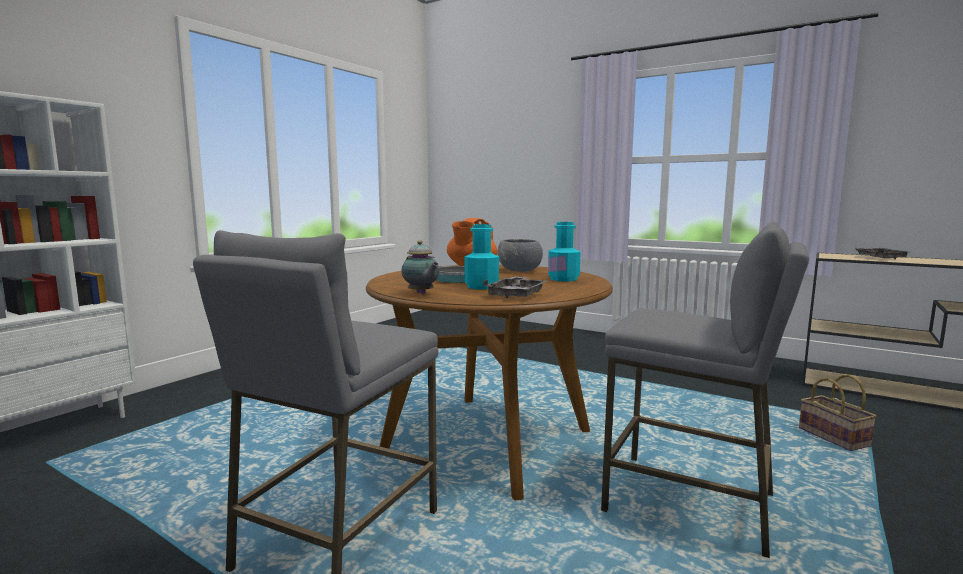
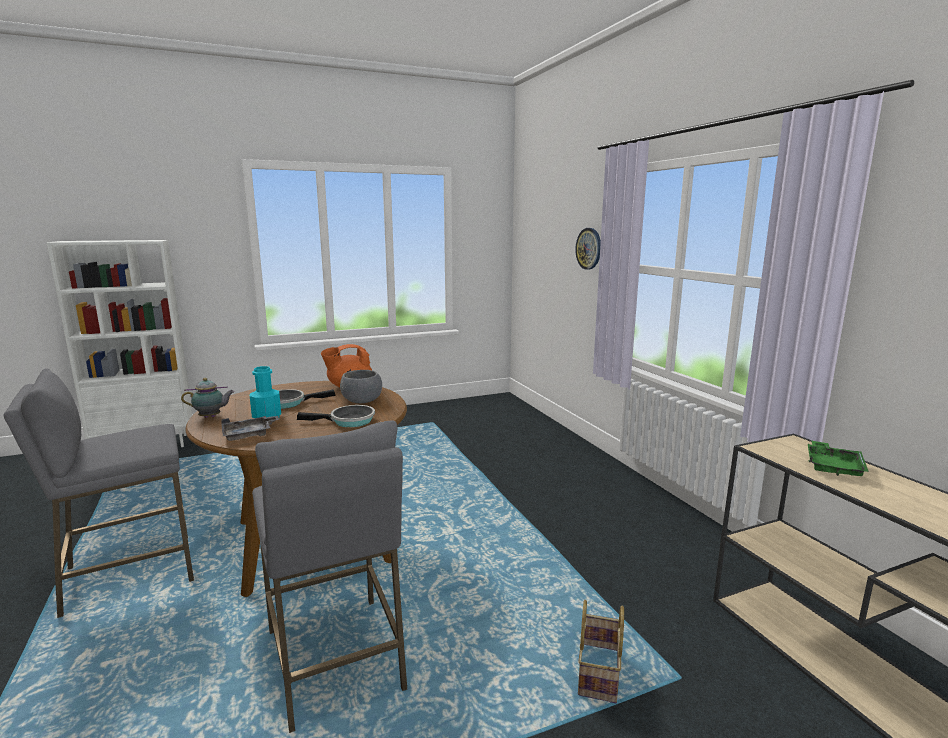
camera: 35 degrees right, 5 degrees up
(421, 293) = (211, 417): teapot -> teapot turned 105 degrees counterclockwise
(550, 150) = (589, 248): none -> wall clock
(563, 279) = (348, 421): turquoise bottle -> frying pan
(879, 258) = (833, 467): grey tray -> green tray

